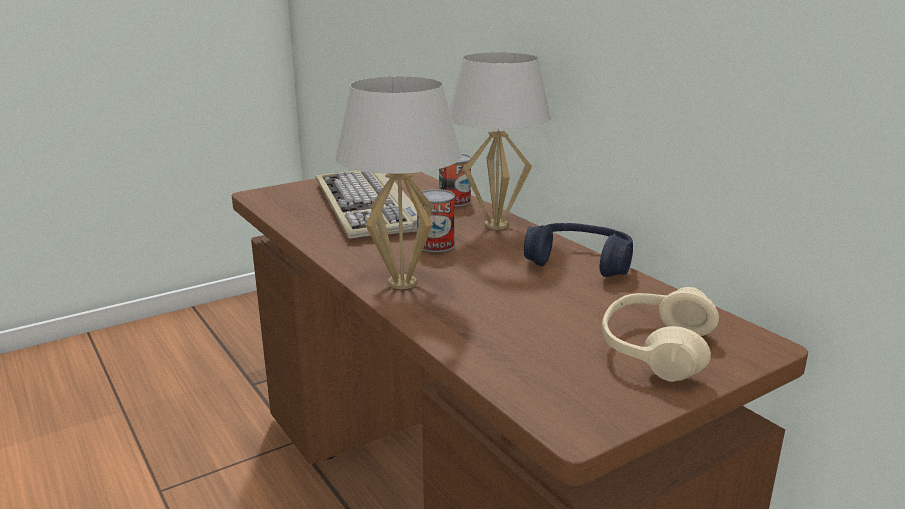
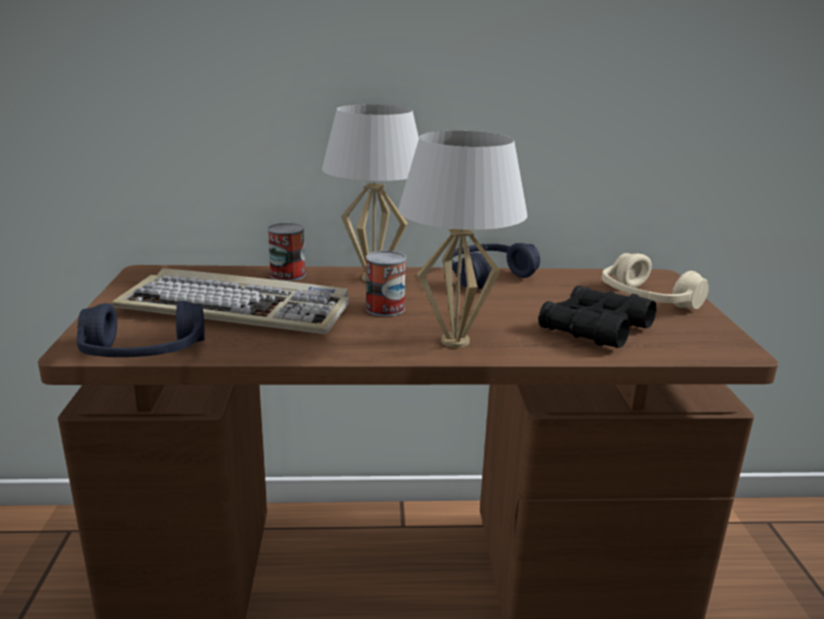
camera: 60 degrees left, 0 degrees up
(267, 208) = (143, 354): none -> blue headphones
(519, 335) = (594, 329): none -> black binoculars

